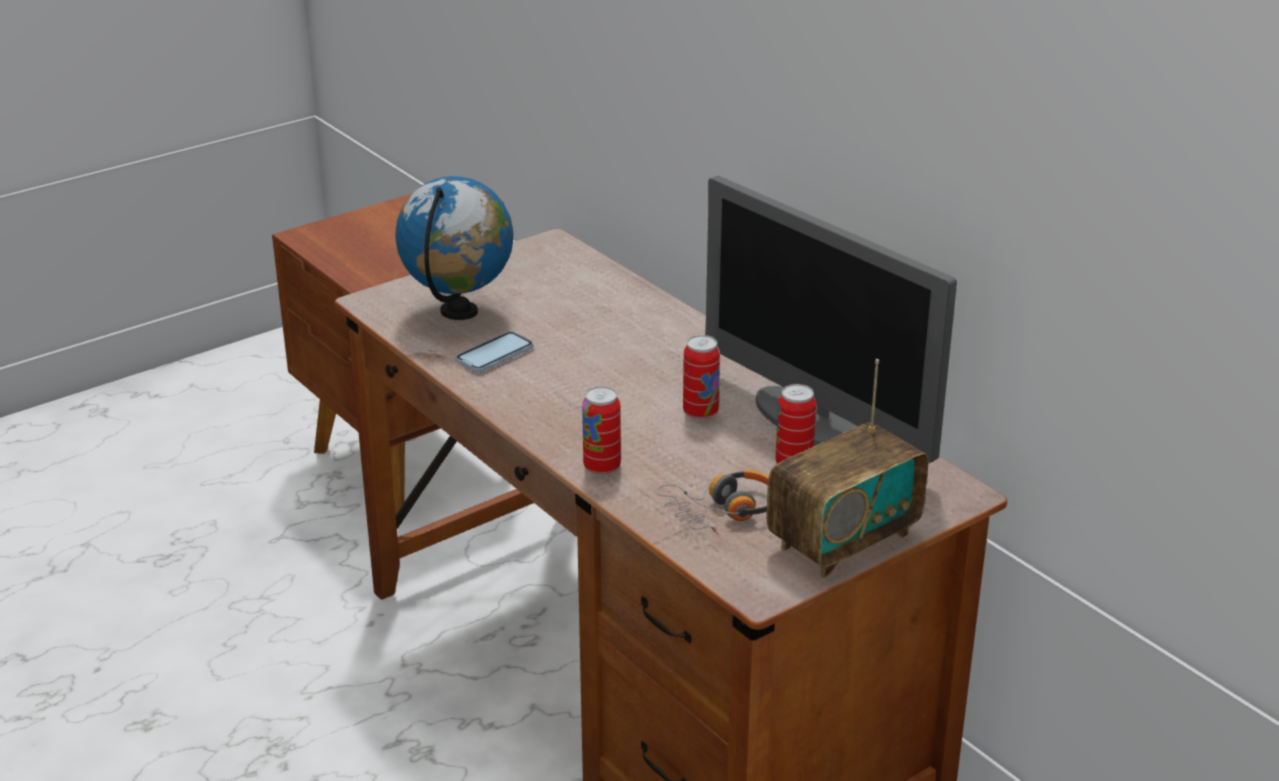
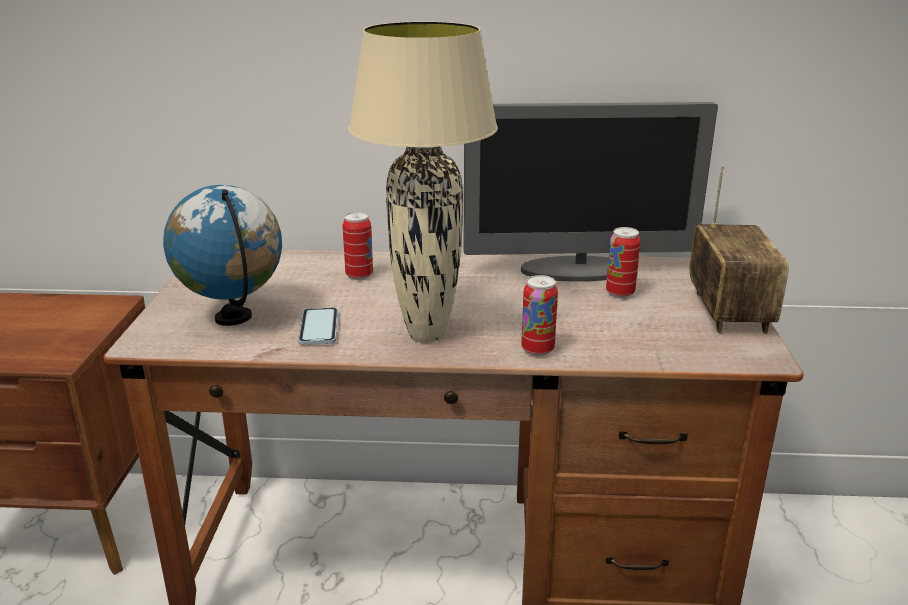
camera: 50 degrees left, 5 degrees down
(552, 406) = (427, 335): none -> beige table lamp
(700, 413) = (516, 295): can -> can (359, 275)
(724, 511) = (650, 332): headphones -> none

